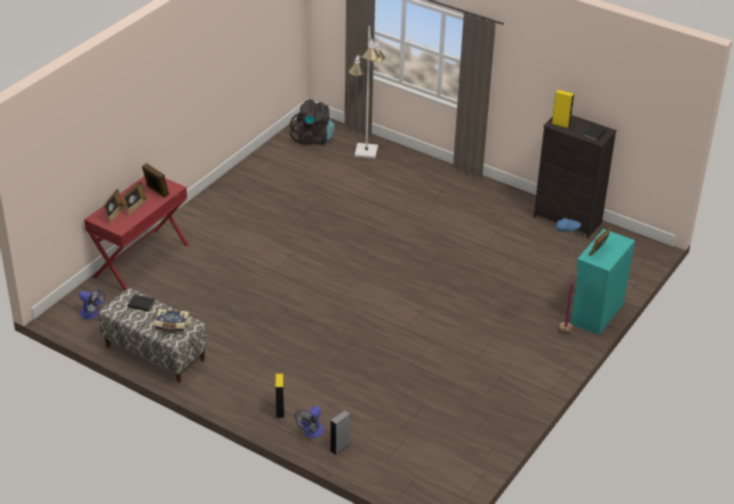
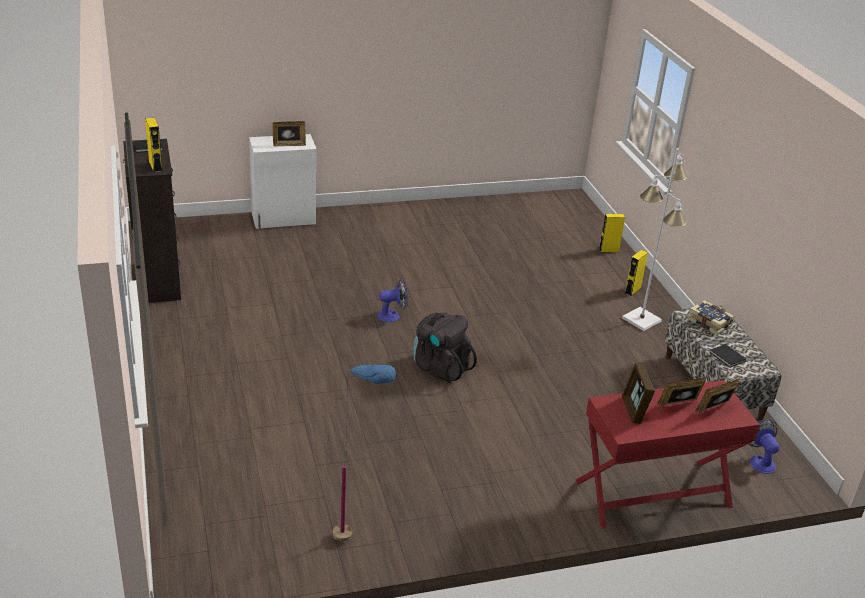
camera: 140 degrees left, 5 degrees down
(311, 433) = (621, 267): fan -> fan (392, 315)
(313, 139) = (230, 541): black backpack -> black backpack (440, 367)
(340, 447) = (608, 250): grey speaker -> yellow speaker
(365, 151) = (200, 475): white floor lamp -> white floor lamp (642, 320)
(556, 335) = (340, 224): blue floor lamp -> blue floor lamp (359, 541)
(596, 313) = (284, 219): turquoise cabinet -> white cabinet

